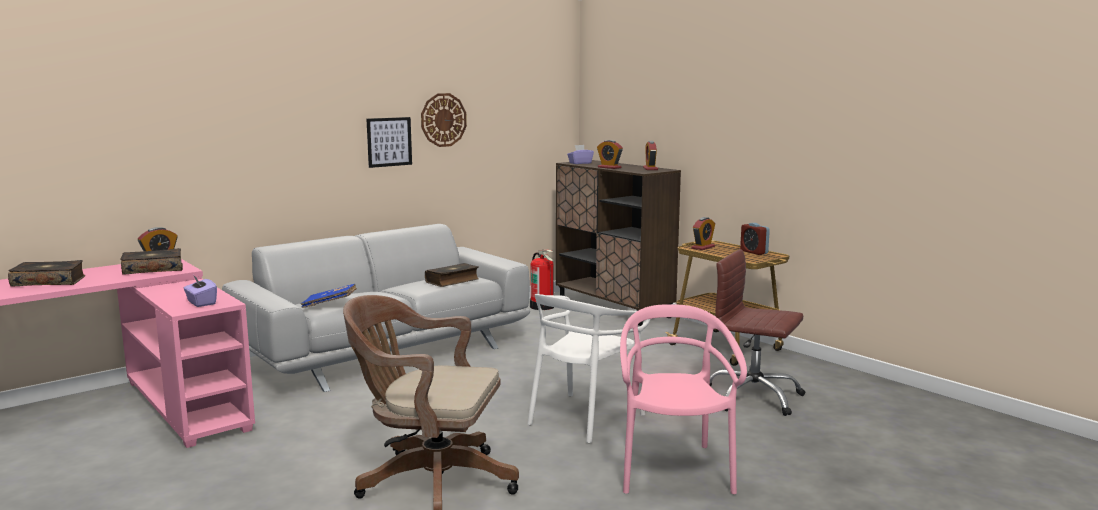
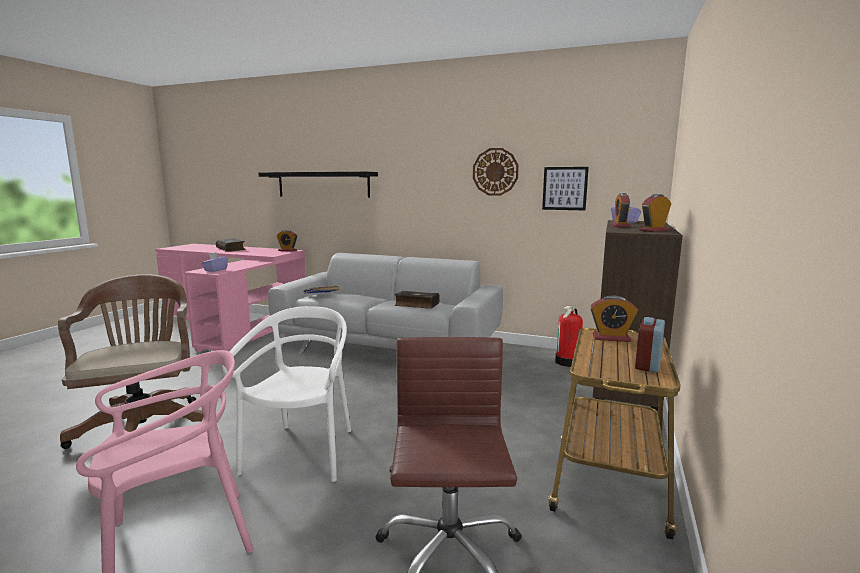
camera: 60 degrees right, 0 degrees up
(153, 269) = (269, 252): book -> none
(208, 147) = (323, 184): none -> black shelf
(389, 142) = (444, 188): picture -> picture (565, 188)
(584, 418) = (302, 453): white chair -> white chair turned 90 degrees clockwise

